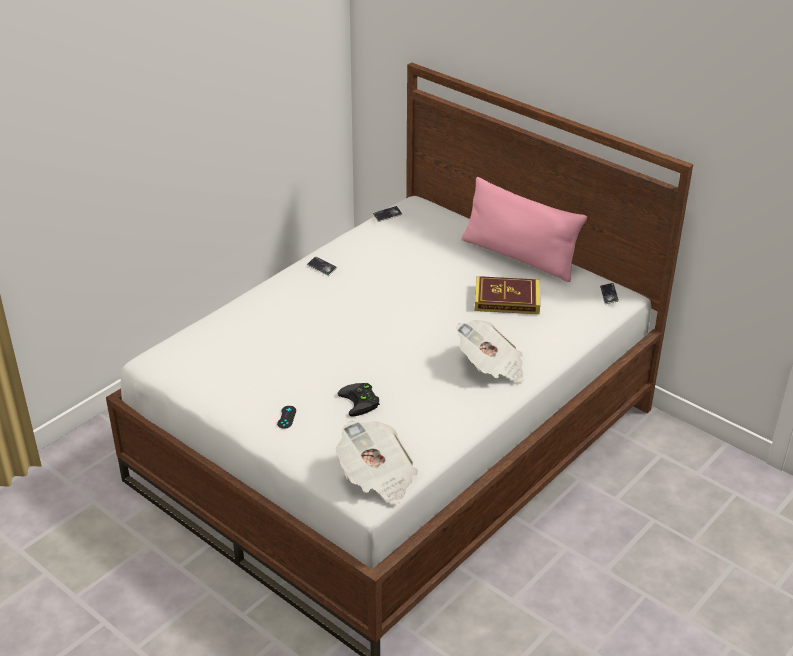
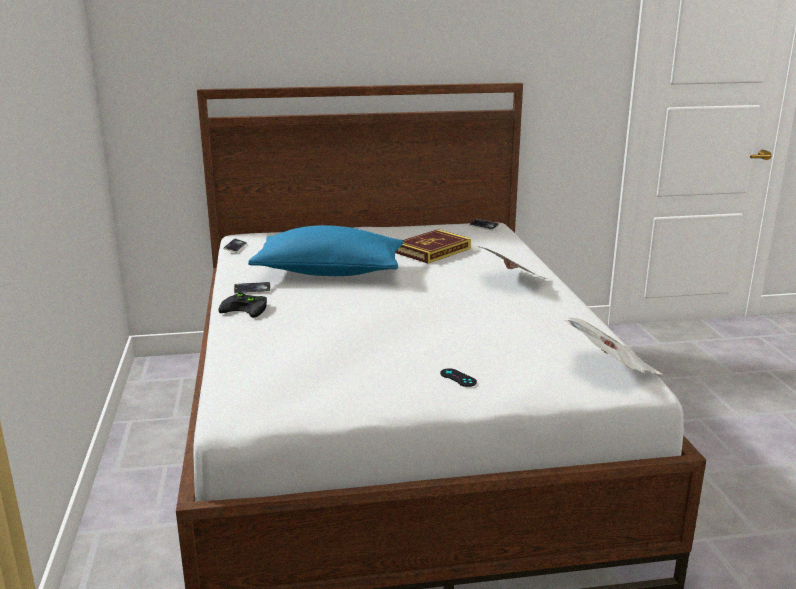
camera: 50 degrees left, 15 degrees down
(361, 402) = (485, 339): black game controller -> black game controller (247, 308)
(396, 279) = (329, 272): none -> blue pillow
(519, 257) = (385, 232): pink pillow -> none

